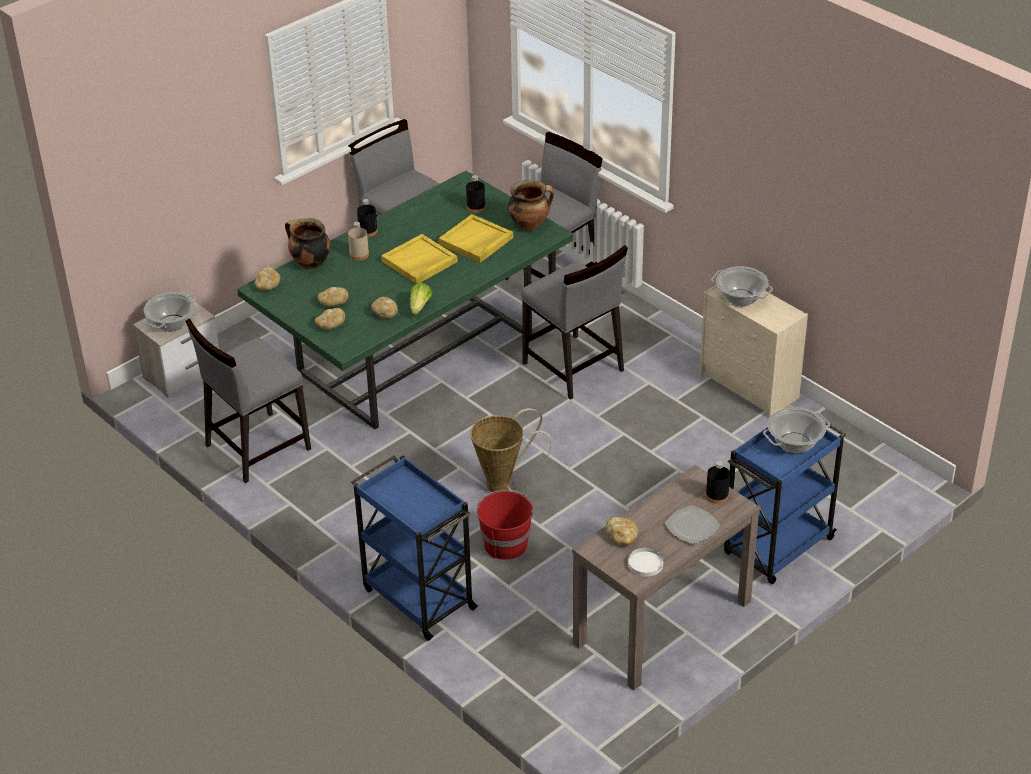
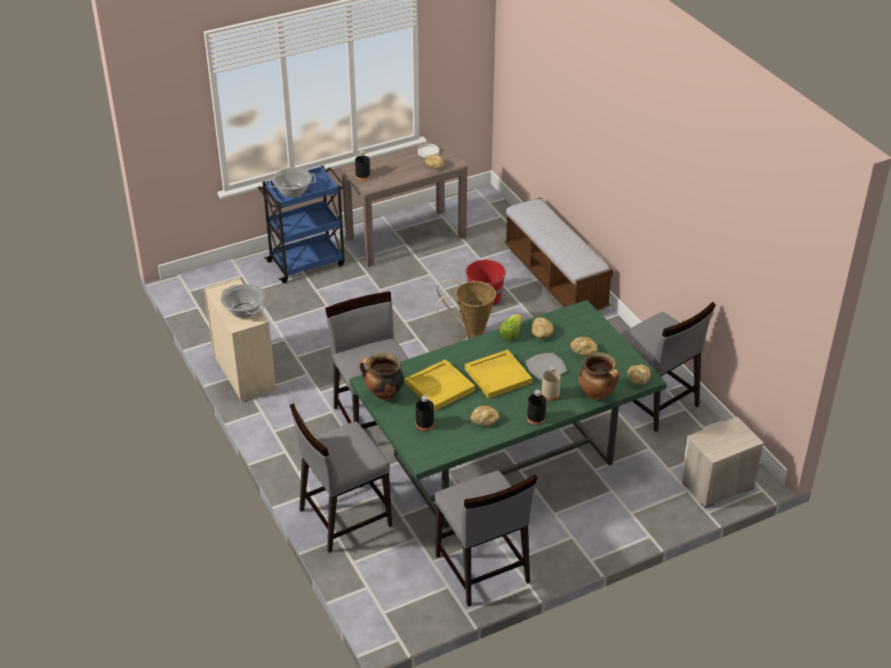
camera: 165 degrees left, 0 degrees up
(172, 323) = (726, 436): cooking pot -> none
(256, 447) = (655, 402): grey chair -> grey chair turned 75 degrees clockwise
(331, 325) = (589, 331): bread -> bread (484, 420)
(417, 597) = (555, 278): blue cart -> bench
(692, 526) = (389, 164): plate -> plate (545, 368)

